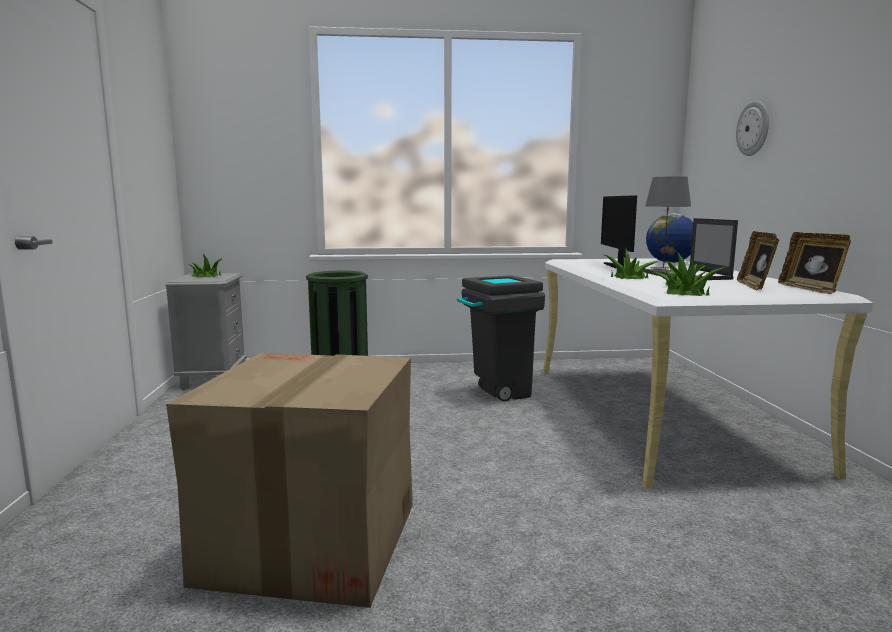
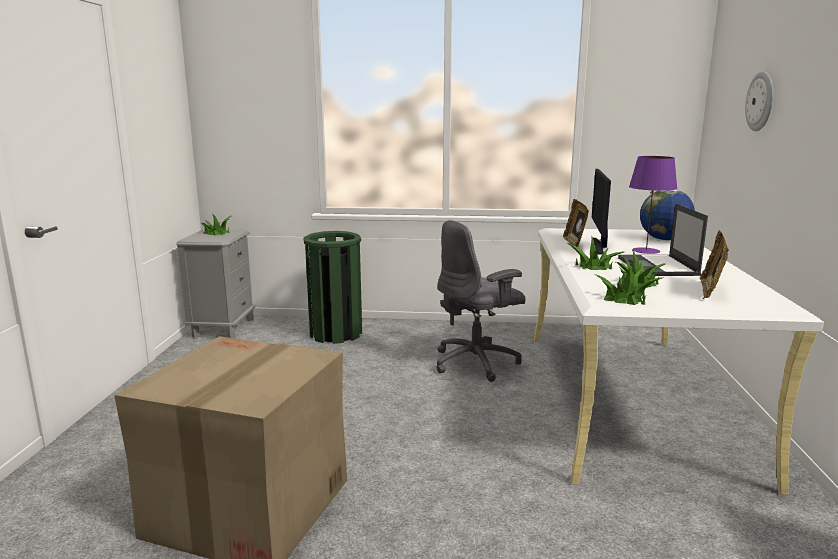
camera: 10 degrees right, 5 degrees up
(497, 394) = (477, 363): grey trash can -> grey office chair
(662, 268) = (645, 250): grey table lamp -> purple table lamp
(810, 289) = (767, 299): picture frame -> picture frame (574, 244)

